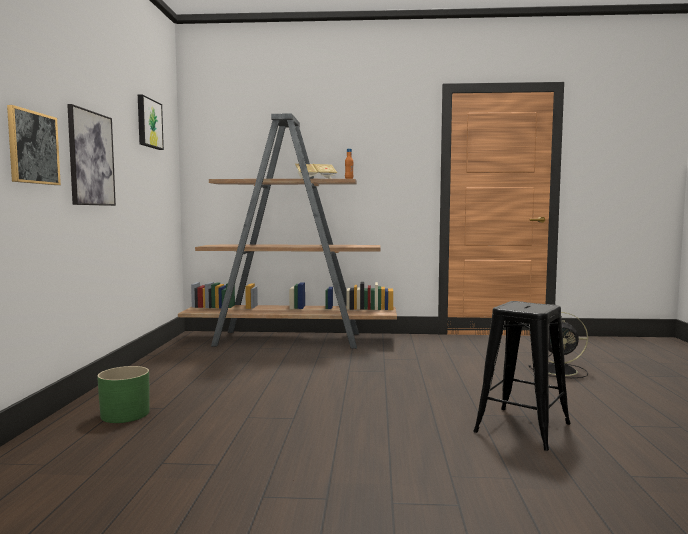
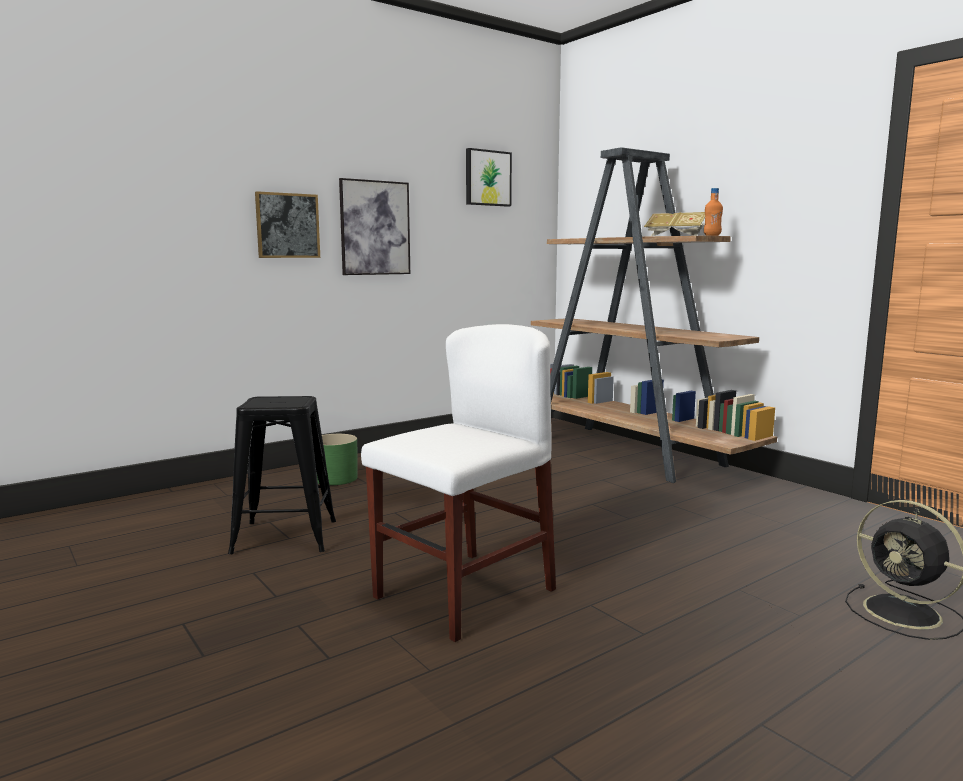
camera: 50 degrees right, 5 degrees up
(420, 438) = (464, 593): none -> white chair
(522, 428) = (595, 641): black stool -> black stool (285, 537)

